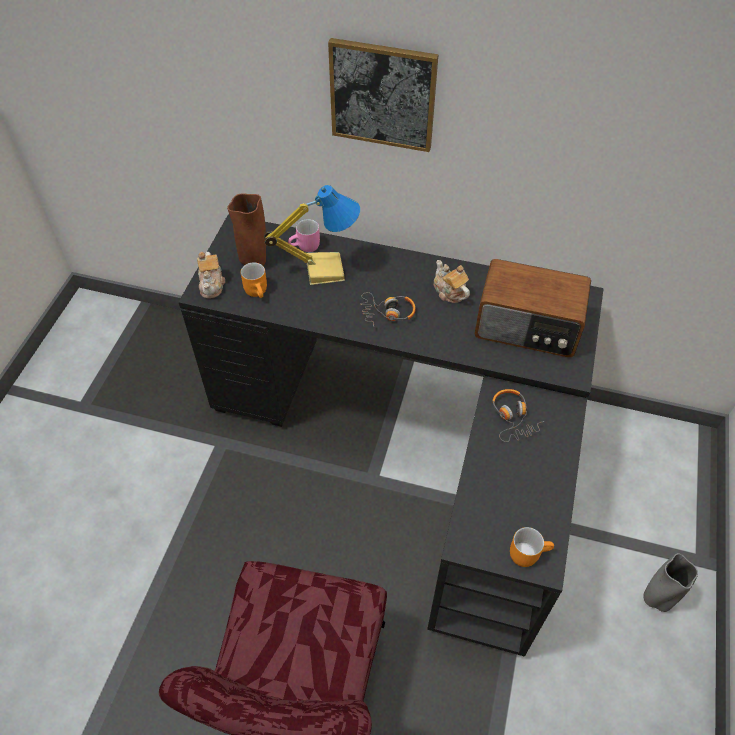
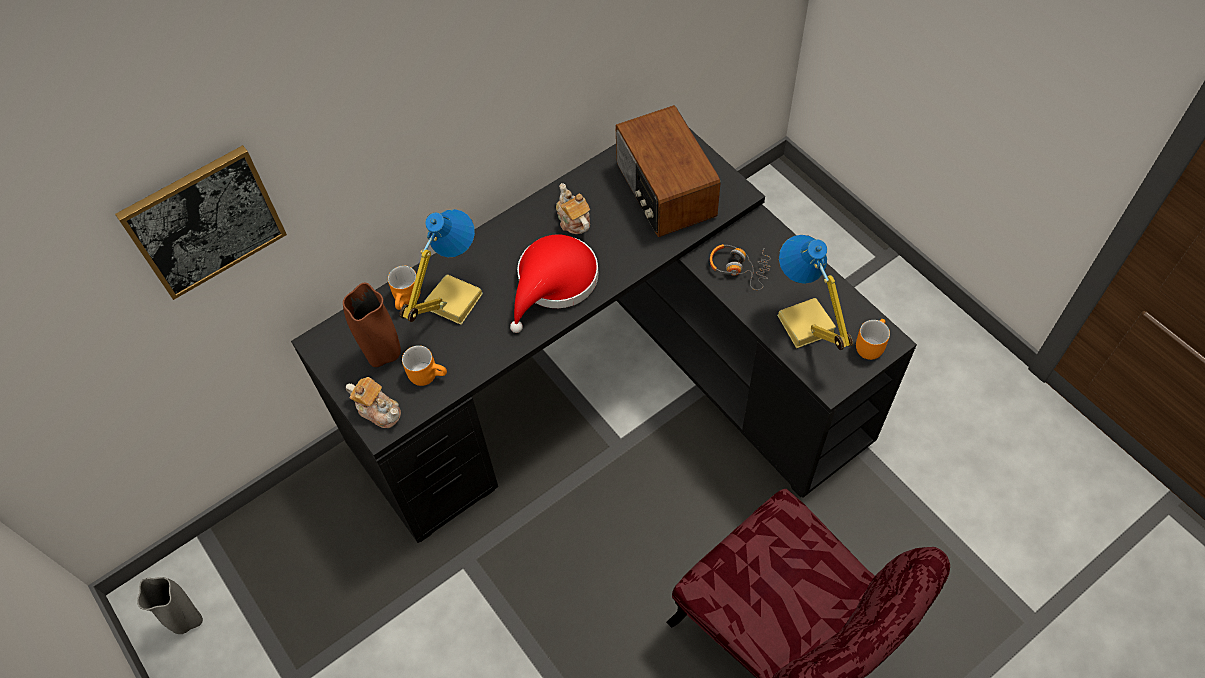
camera: 50 degrees left, 5 degrees up
(306, 247) = (408, 299): pink mug -> orange mug
(383, 95) = (421, 89): picture -> picture (204, 222)
(387, 313) = (554, 283): headphones -> red hat
(449, 292) = (573, 220): teapot -> teapot turned 60 degrees clockwise
(501, 493) = (804, 326): none -> table lamp
(527, 327) = (664, 191): radio -> radio turned 105 degrees clockwise
(656, 599) = (892, 313): grey vase -> grey vase (188, 620)

